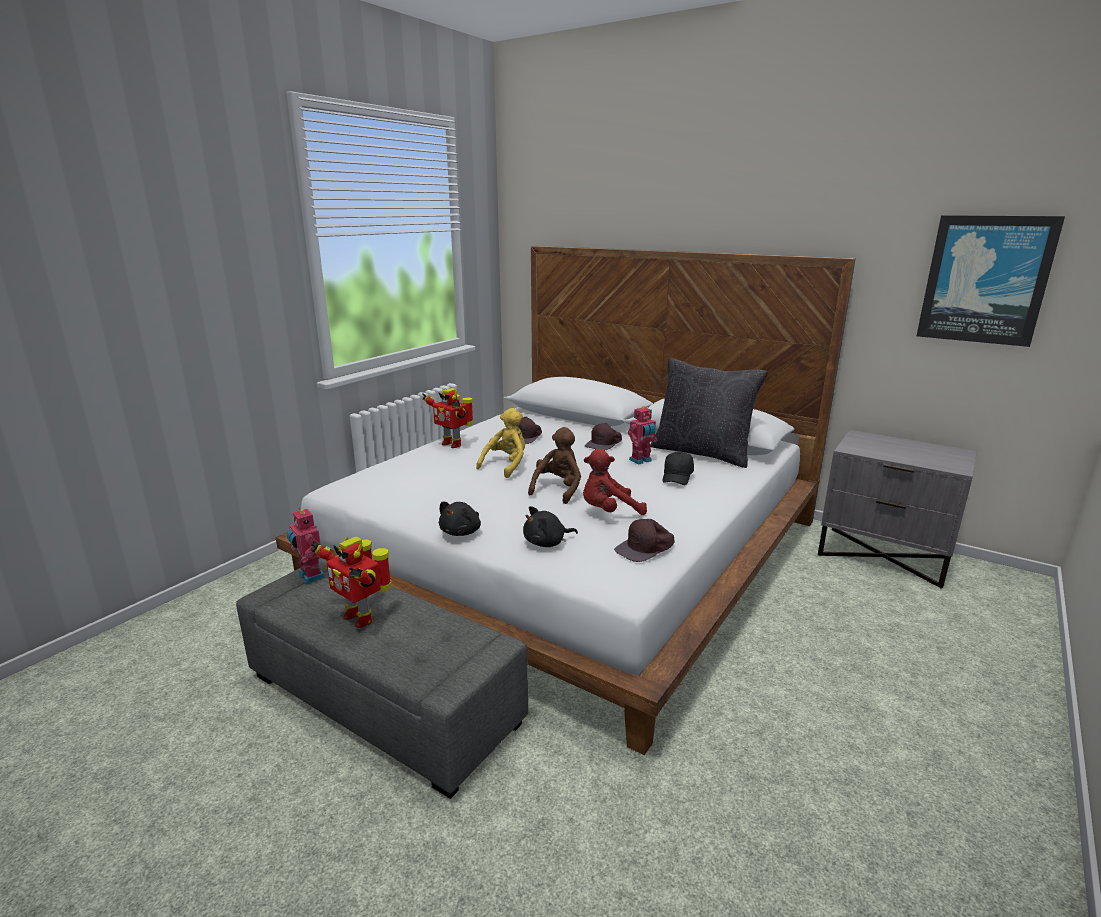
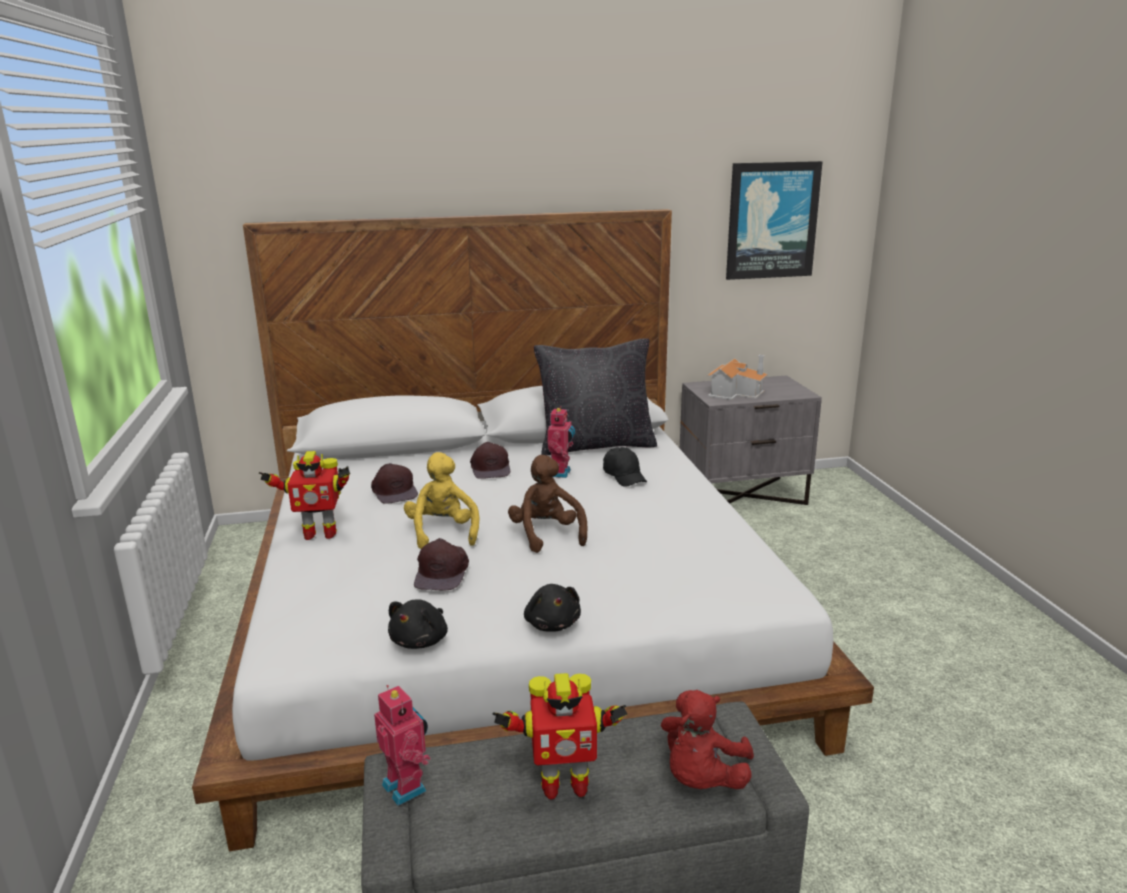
camera: 45 degrees left, 0 degrees up
(310, 576) = (407, 786): toy robot -> toy robot turned 135 degrees counterclockwise
(547, 543) = (649, 591): black plush toy -> black plush toy (421, 640)
(609, 512) = (637, 535): red plush toy -> red plush toy (701, 779)
(645, 548) = (730, 553): brown cap -> brown cap (443, 572)
(884, 449) = (736, 392): none -> toy house

